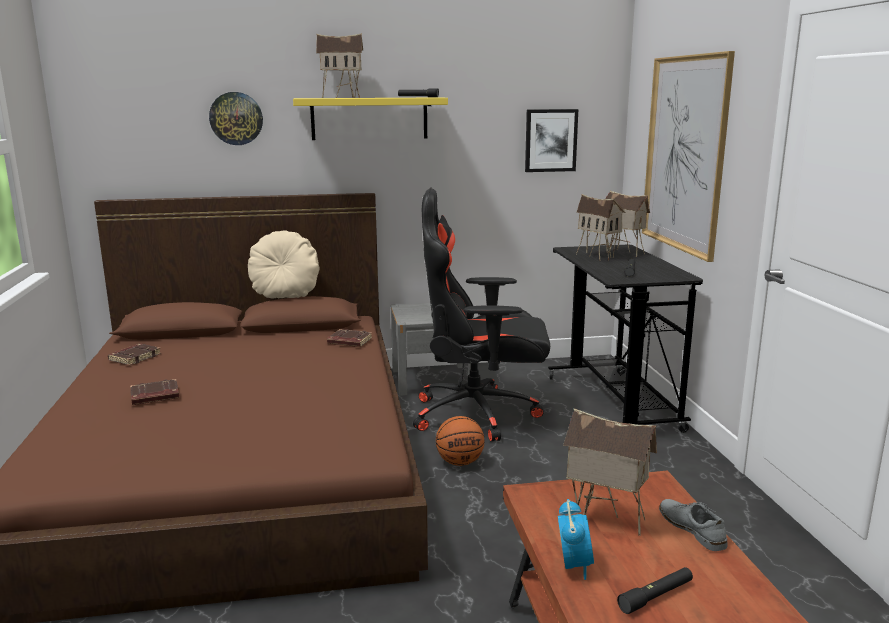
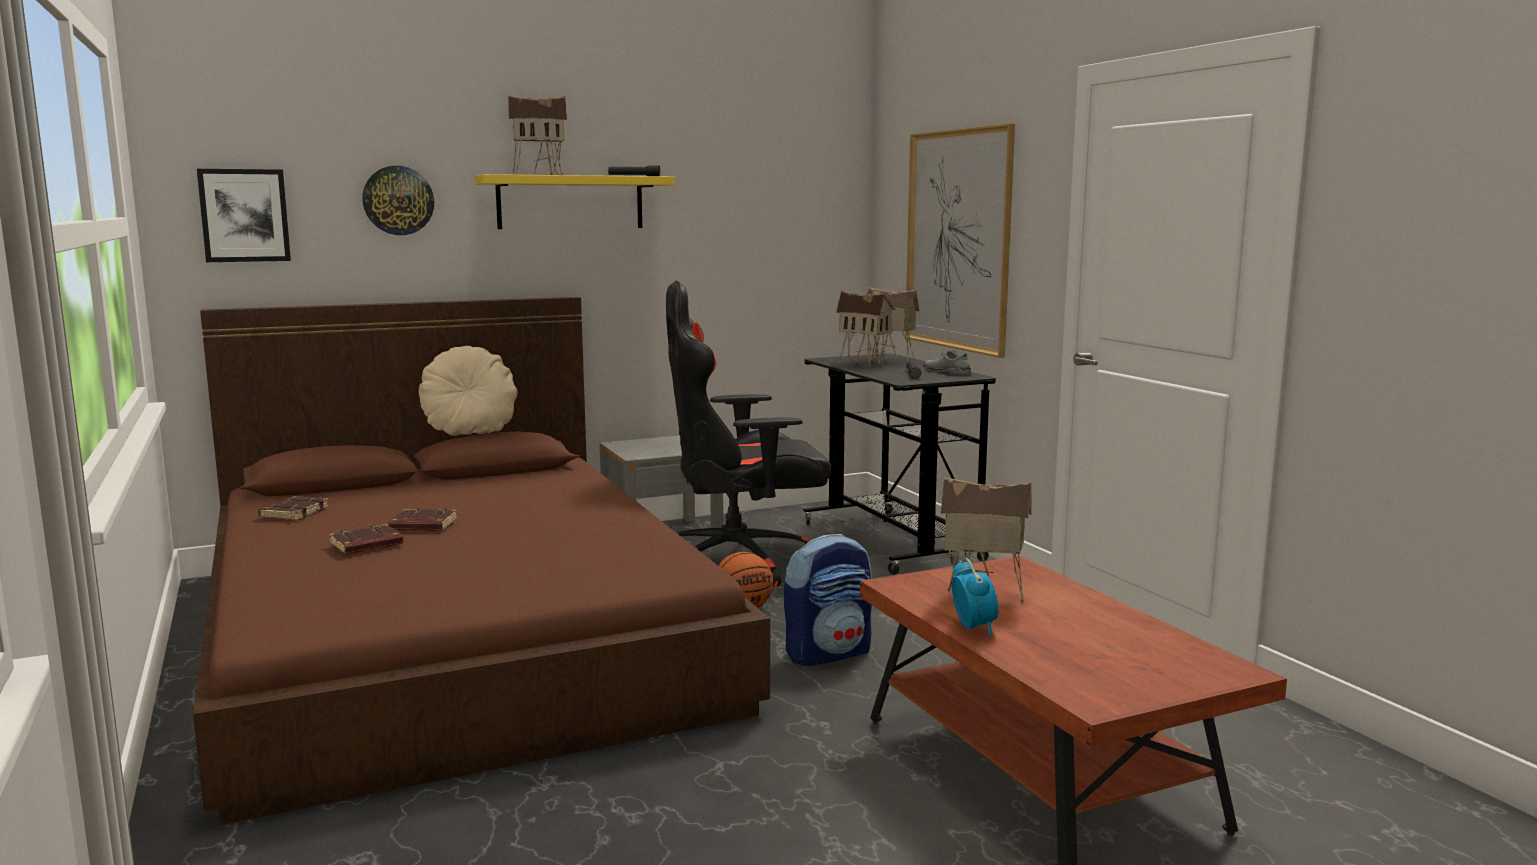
camera: 15 degrees left, 5 degrees down
(349, 342) = (575, 480): brown book -> brown book (422, 526)
(508, 519) = (828, 653): none -> backpack
(550, 140) = (788, 231): picture -> picture (244, 215)
(656, 596) = (1063, 639): black flashlight -> none
(692, 529) = (1069, 593): grey shoe -> grey shoe (947, 371)

